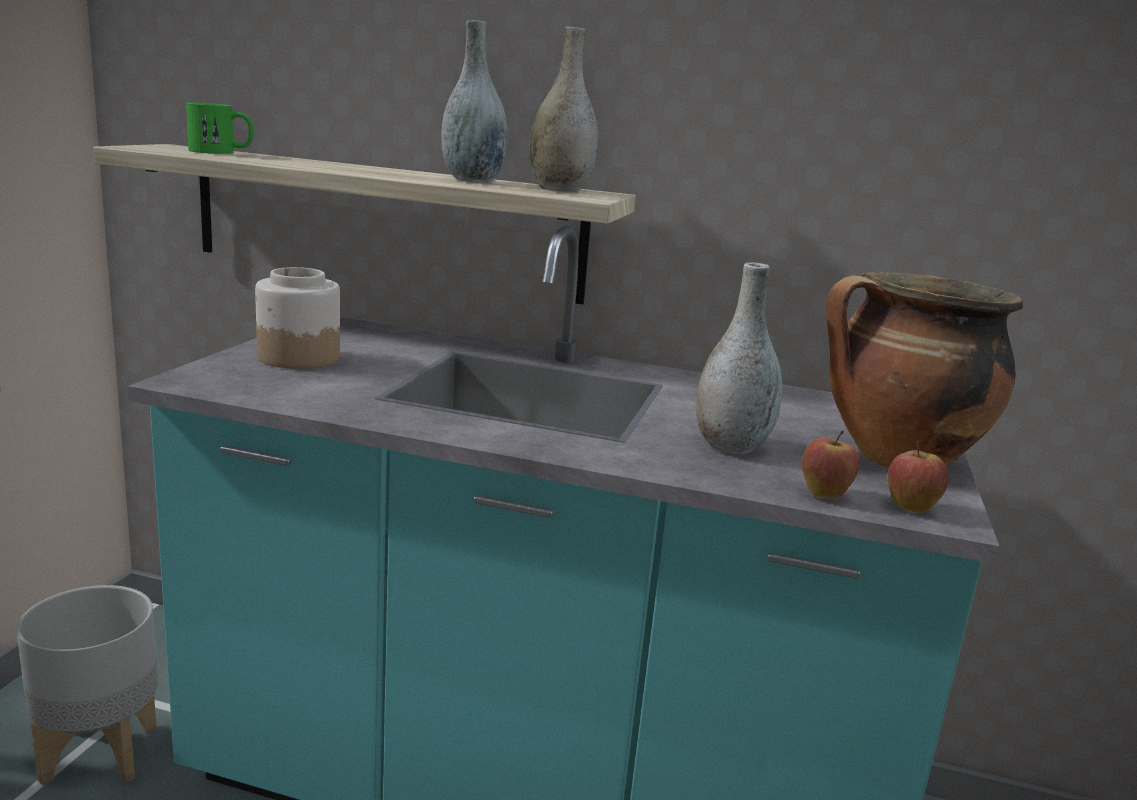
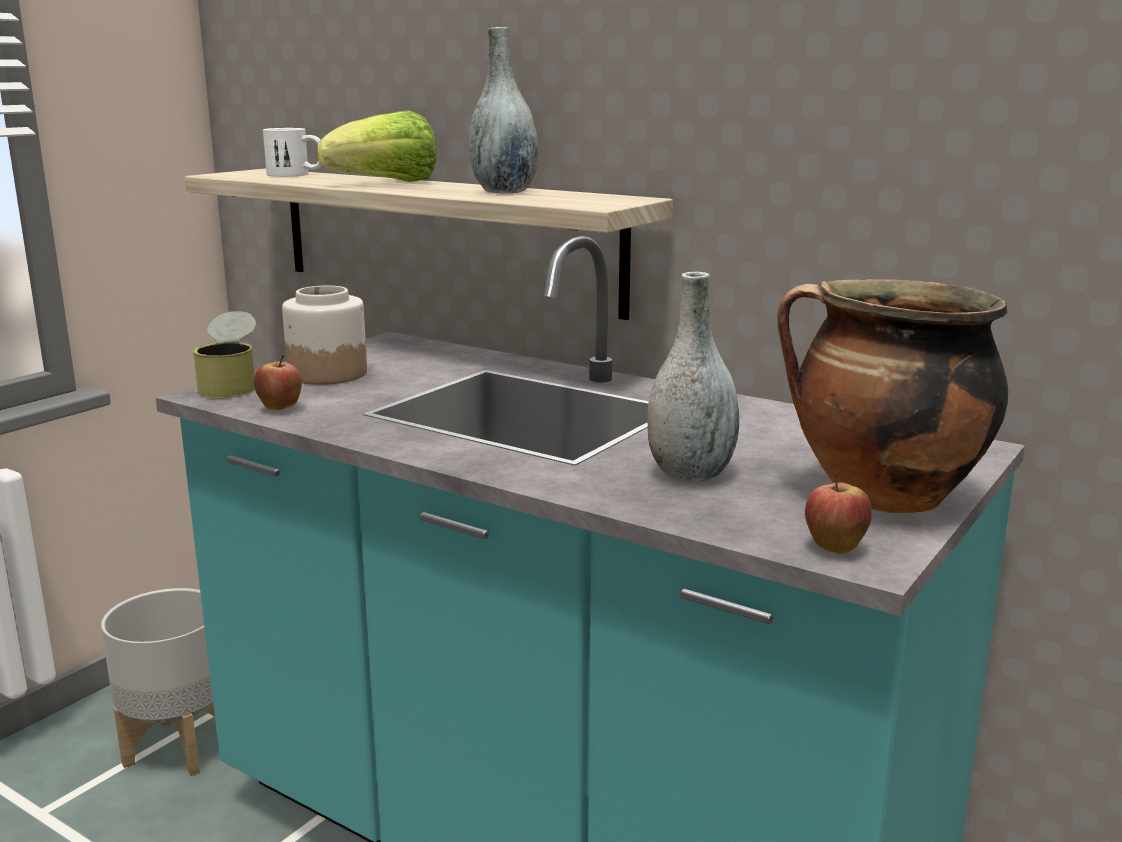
camera: 20 degrees right, 0 degrees up
(205, 371) = (231, 385): none -> can
(221, 152) = (296, 175): green mug -> white mug
(337, 166) = (386, 183): none -> lettuce
(560, 190) = (583, 198): grey vase -> none
(824, 495) = (744, 529): apple -> apple (280, 409)

